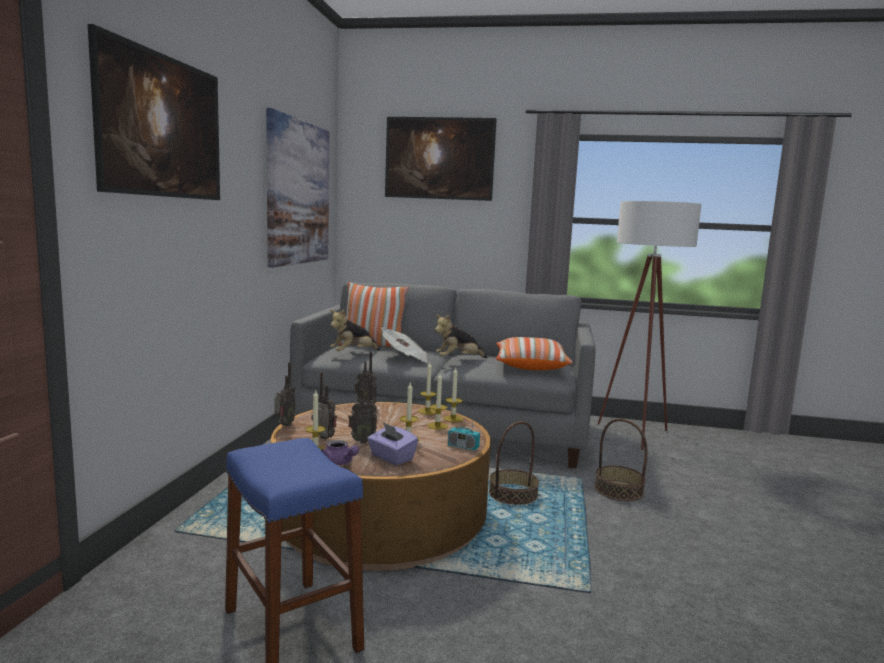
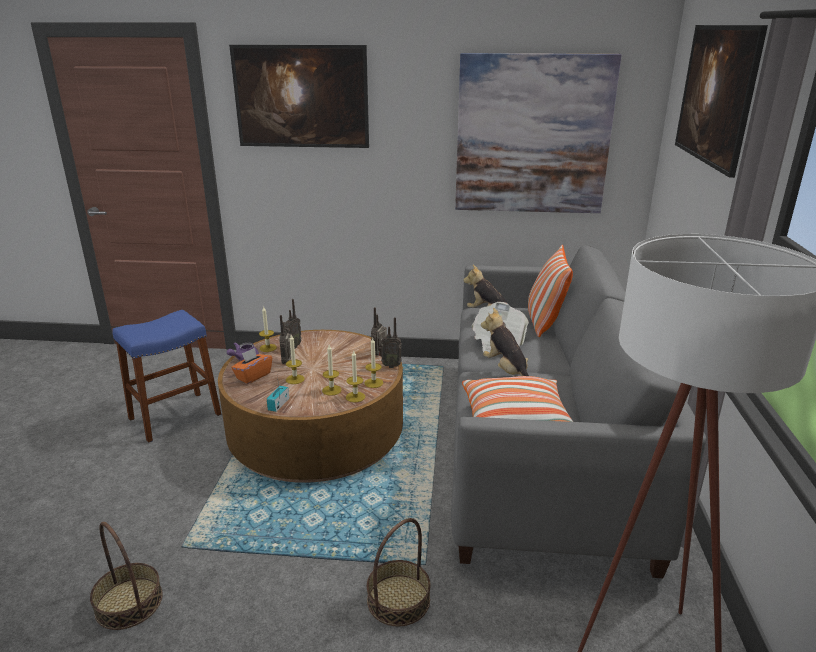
camera: 85 degrees right, 15 degrees up
(284, 425) = (320, 330): radio -> radio (390, 365)
(391, 458) = (253, 376): purple tissue box -> orange tissue box
(513, 495) = (366, 504): basket -> basket (128, 603)

